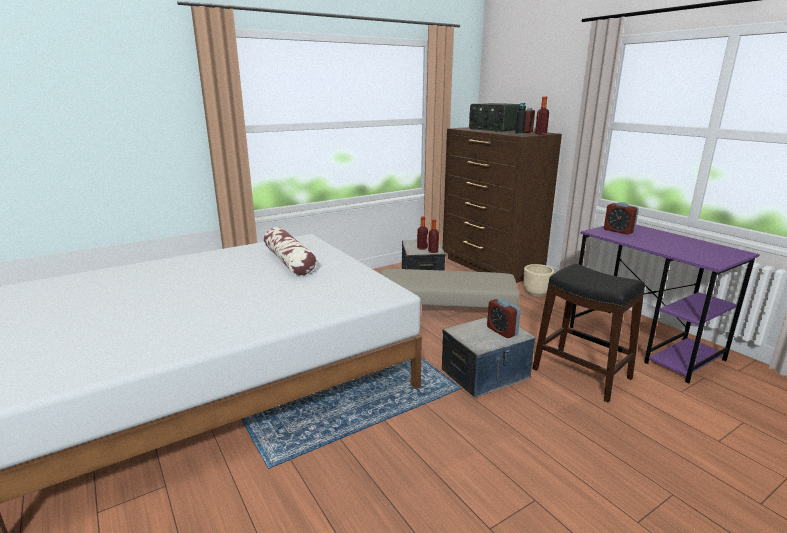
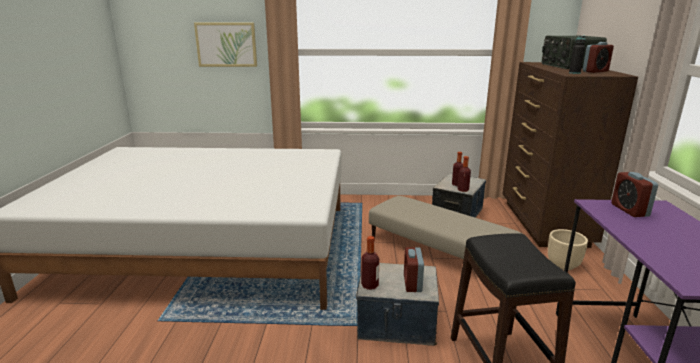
camera: 35 degrees right, 0 degrees up
(143, 124) = (226, 44): none -> picture
(289, 261) = (283, 167): pillow -> none
(540, 134) = (605, 74): bottle -> bottle (369, 285)

